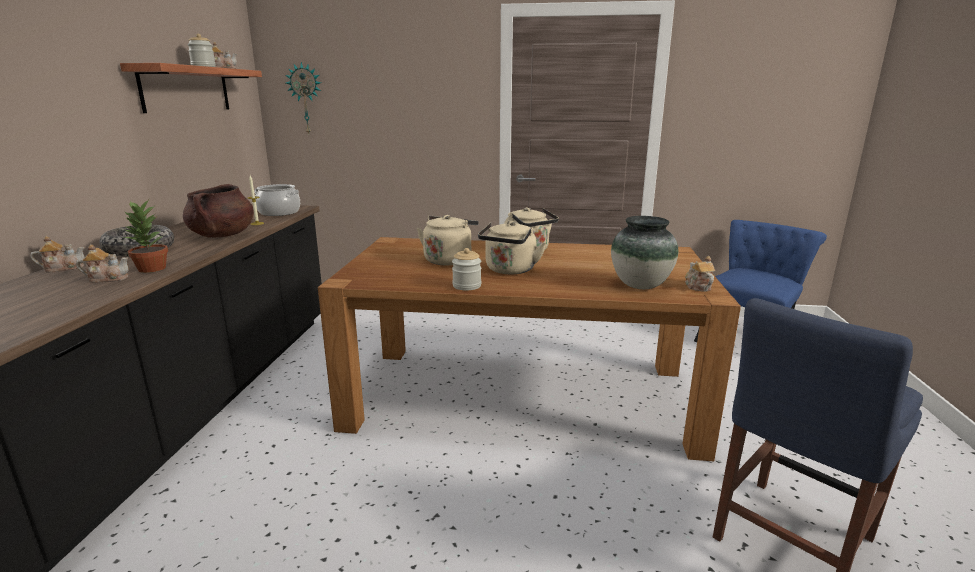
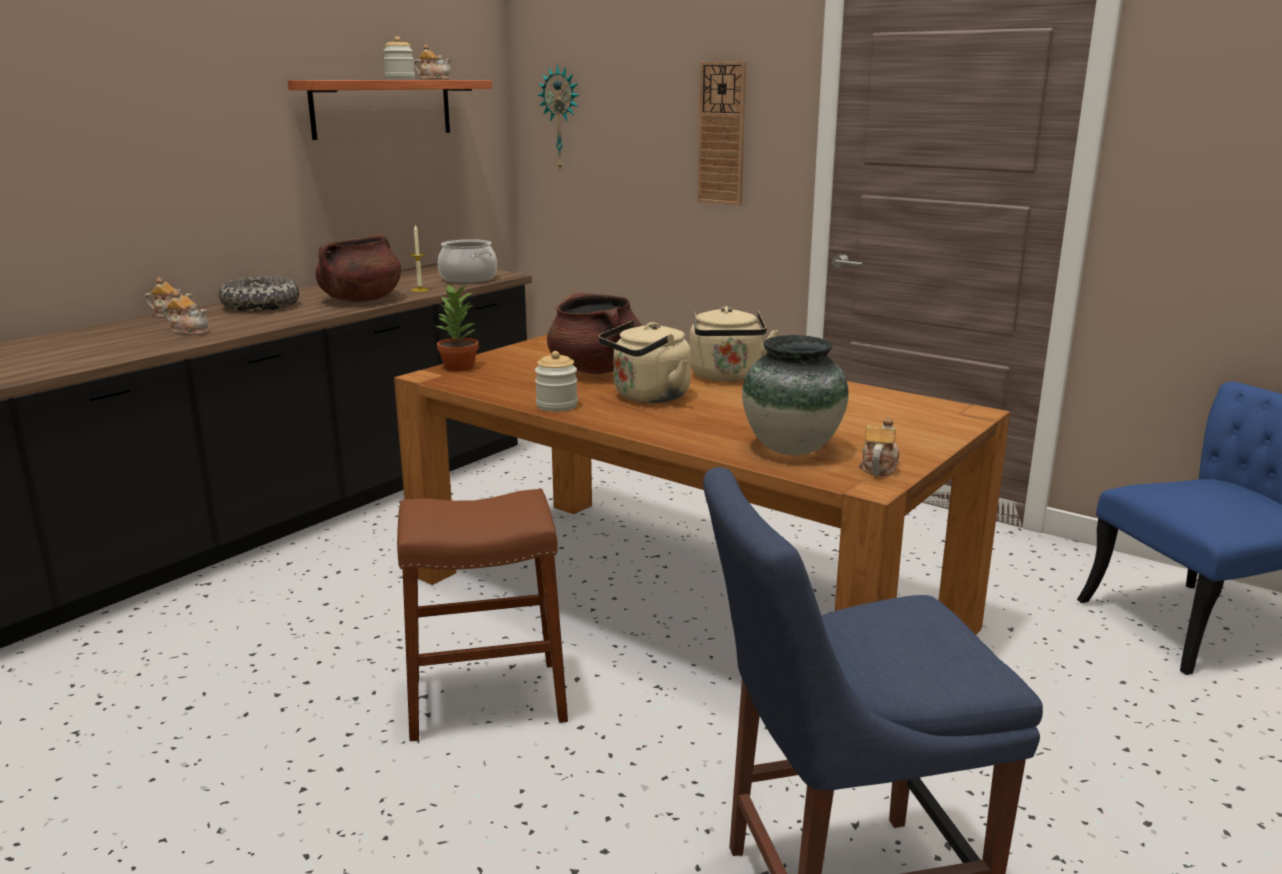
camera: 30 degrees right, 0 degrees up
(152, 269) = (239, 327): potted plant -> potted plant (459, 367)
(433, 106) = (722, 134): none -> wall clock
(448, 260) = (596, 370): beige kettle -> brown cooking pot
(479, 501) = (486, 699): none -> brown stool

